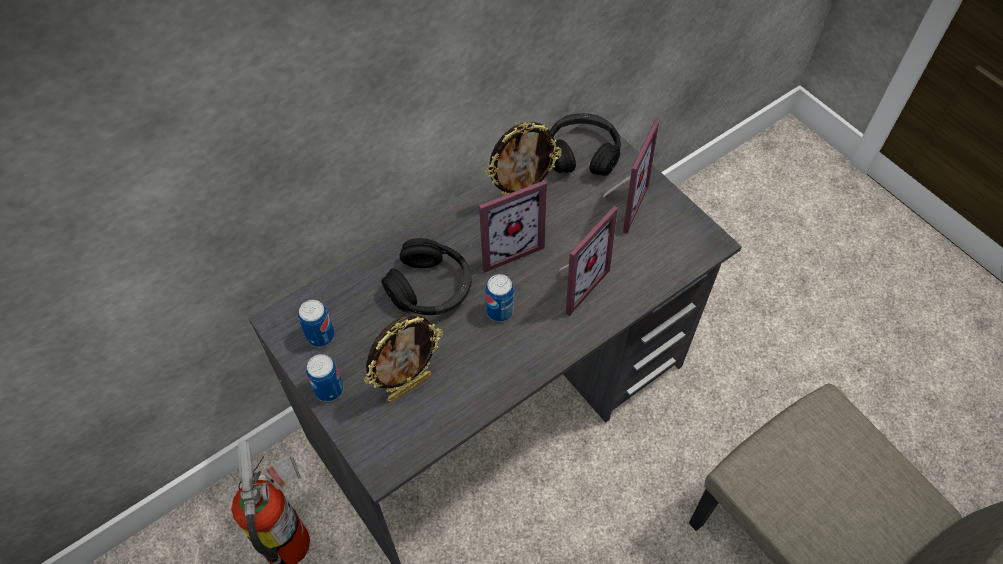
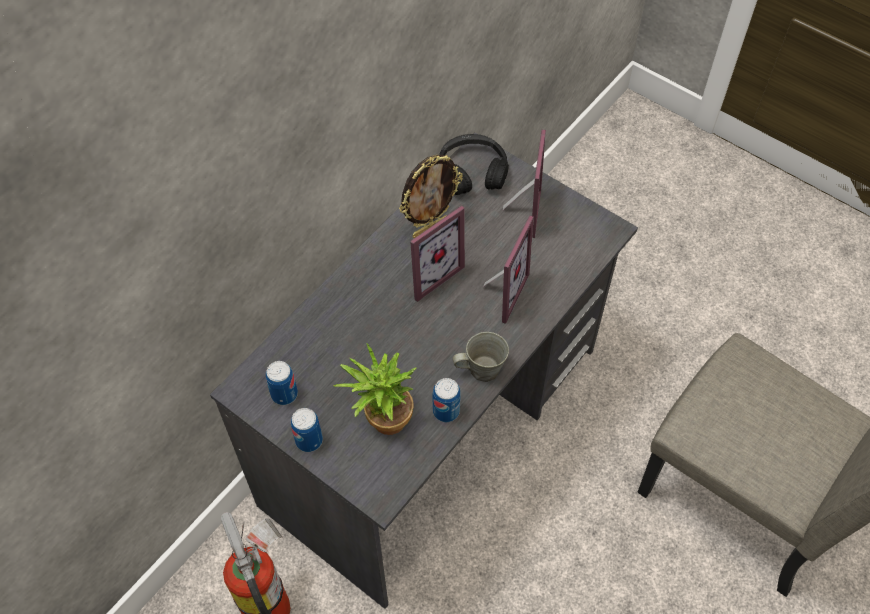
camera: 15 degrees left, 0 degrees up
(409, 386) = (381, 420): picture frame -> potted plant
(430, 288) = (372, 327): black headphones -> none
(499, 311) = (442, 333): can -> can (446, 411)
(529, 358) = (481, 369): none -> grey mug

